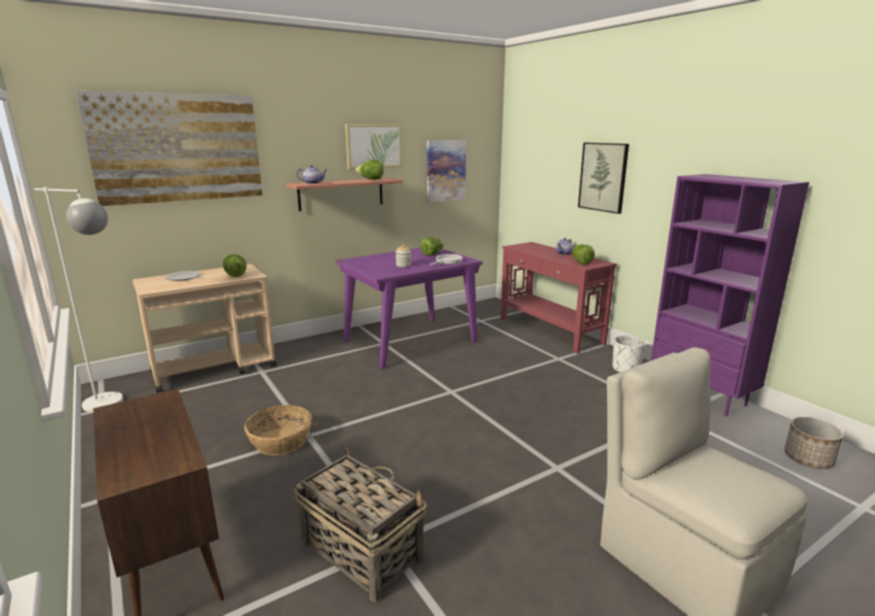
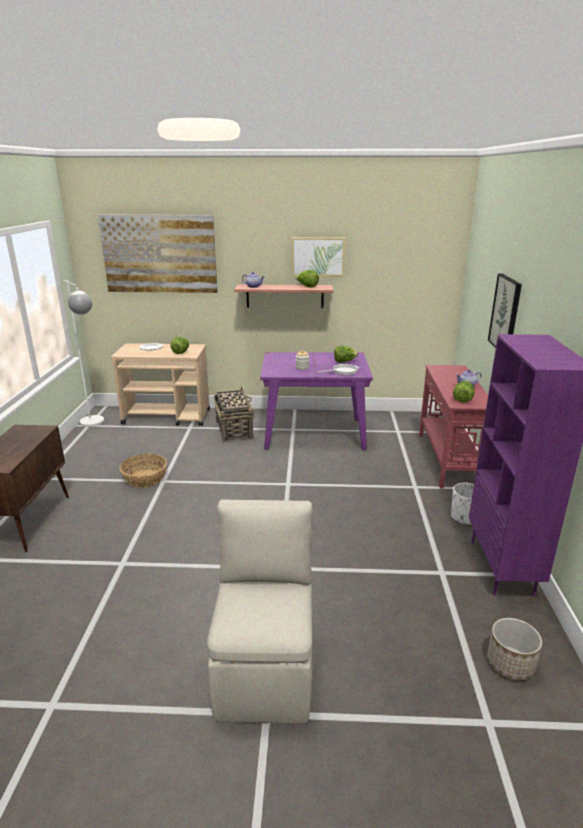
camera: 35 degrees right, 5 degrees up
(361, 550) = (106, 559): basket -> basket (234, 429)
(445, 170) = (393, 282): picture -> none

